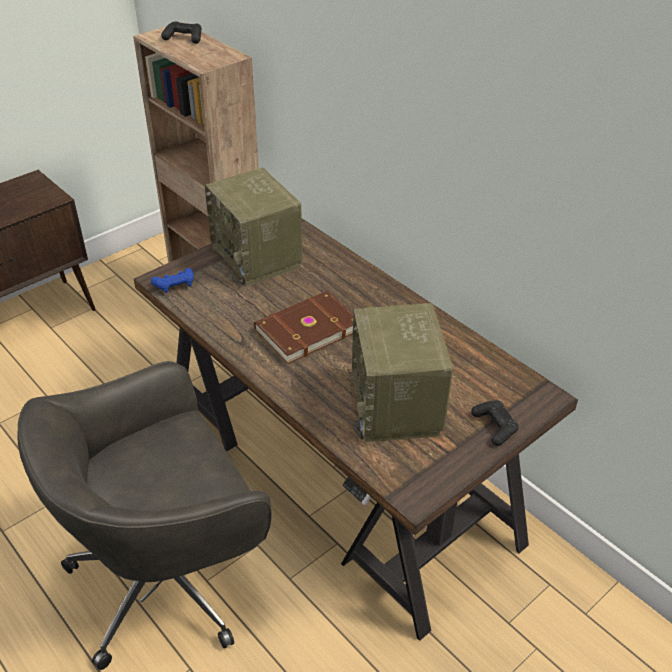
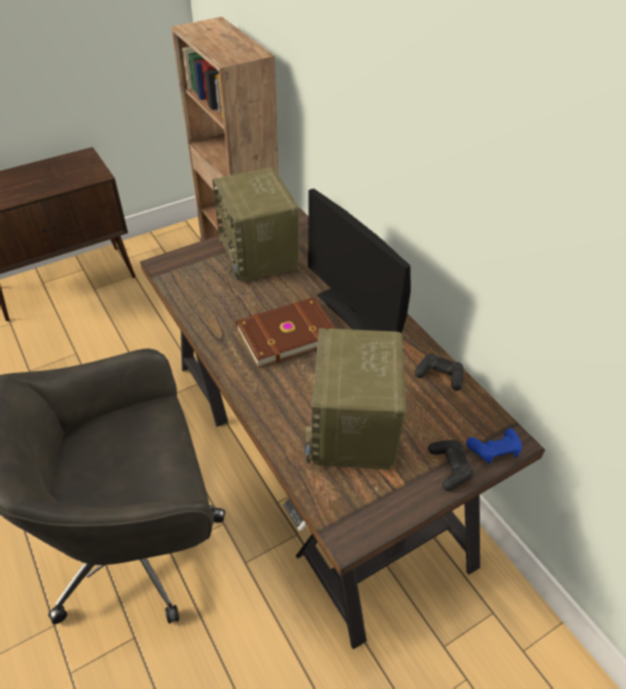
camera: 10 degrees right, 5 degrees up
(175, 285) = (175, 272): blue game controller -> blue game controller (494, 450)
(184, 38) = (217, 32): black game controller -> black game controller (440, 376)
(368, 299) = (354, 310): none -> monitor

